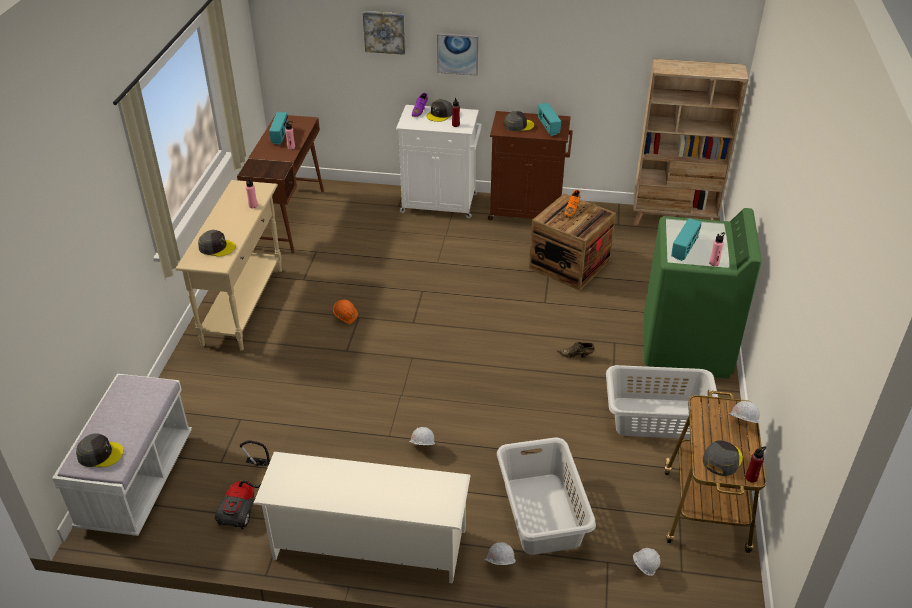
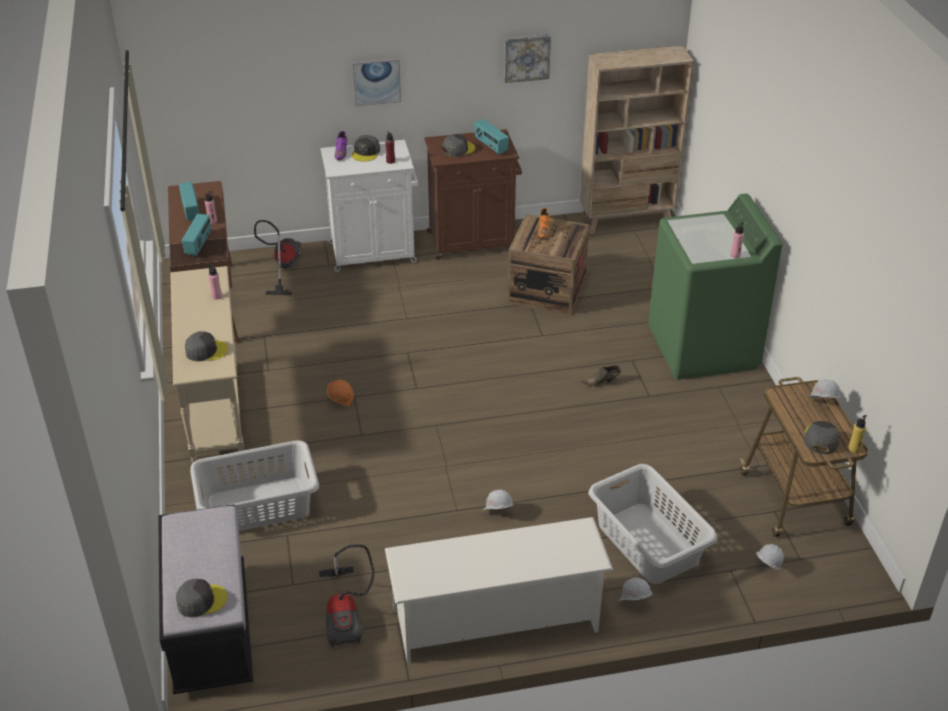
camera: 20 degrees left, 0 degrees up
(137, 482) = (211, 630): white bench -> black bench
(361, 201) = (282, 268): none -> vacuum cleaner
(384, 31) = (290, 70): picture -> picture (526, 57)
(657, 419) = (710, 425): grey laundry basket -> grey laundry basket (259, 506)
(684, 249) = (701, 247): radio -> radio (199, 244)
(751, 478) = (854, 448): red bottle -> yellow bottle

